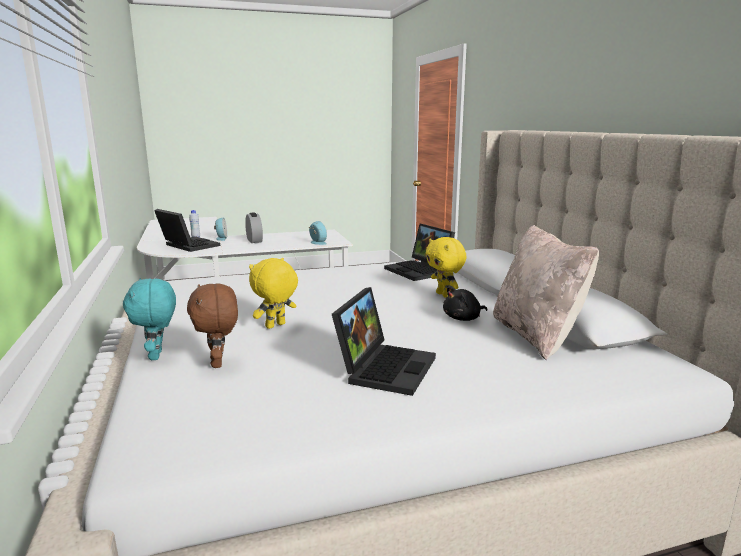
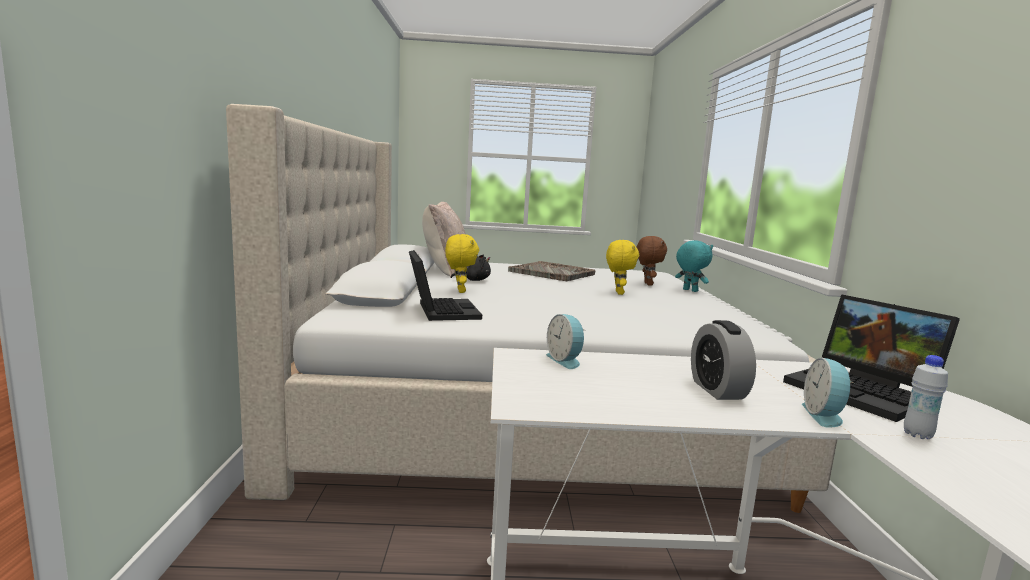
camera: 165 degrees left, 5 degrees down
(157, 356) = (689, 290): turquoise plush toy -> turquoise plush toy turned 45 degrees counterclockwise
(275, 326) = (618, 293): yellow plush toy -> yellow plush toy turned 60 degrees counterclockwise
(385, 367) = (552, 273): laptop -> grey tray

